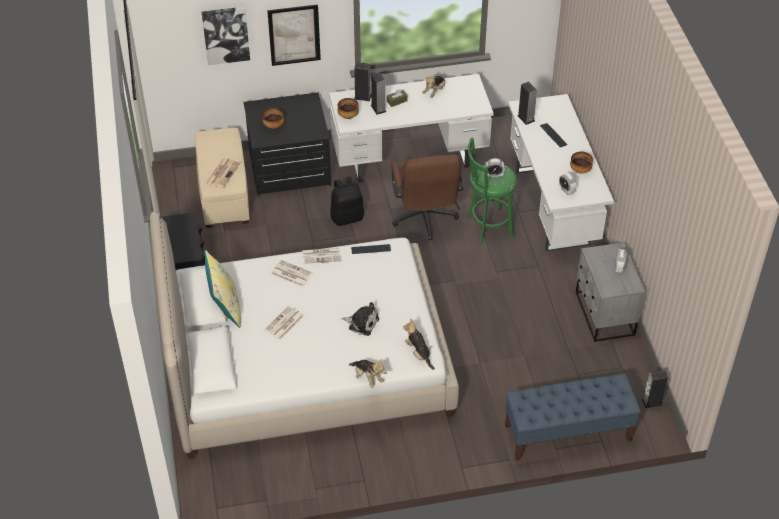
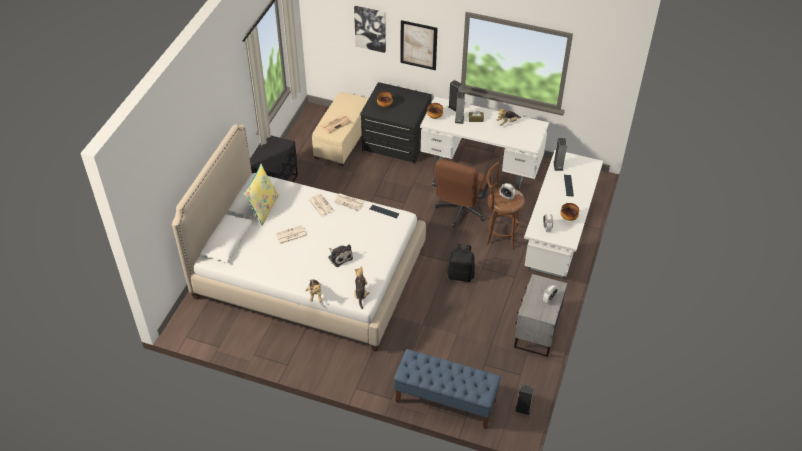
camera: 30 degrees right, 0 degrees up
(347, 217) = (409, 189): black backpack -> black backpack (461, 275)
(487, 226) = (500, 235): green stool -> brown stool

